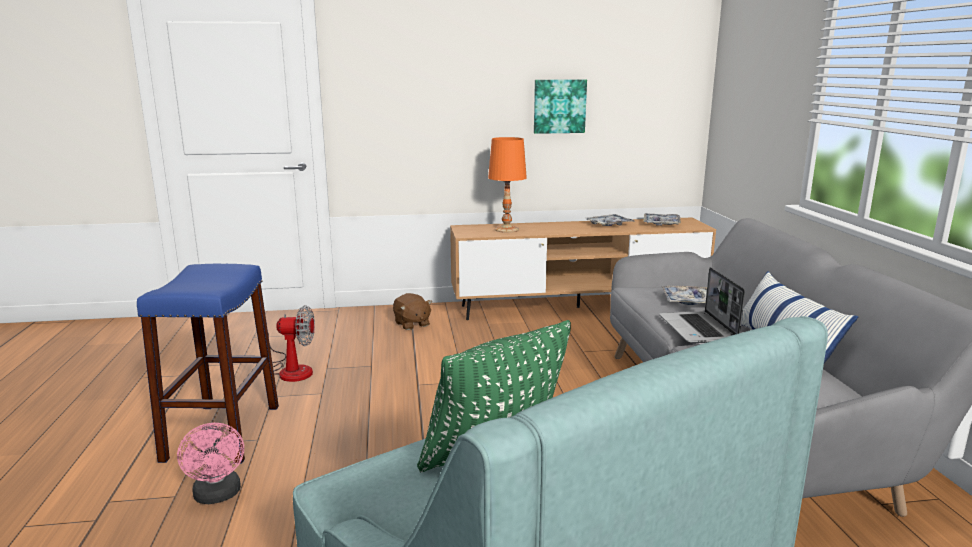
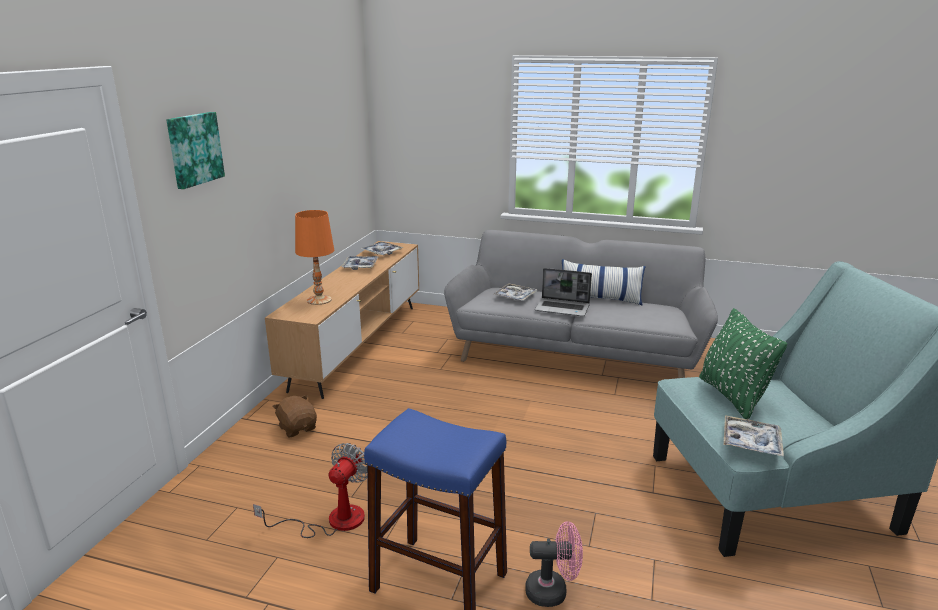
camera: 65 degrees left, 5 degrees up
(351, 480) = (751, 442): none -> tray
(412, 324) = (298, 428): brown plush toy -> brown plush toy turned 120 degrees counterclockwise
(559, 106) = (306, 171): picture -> picture (194, 149)

